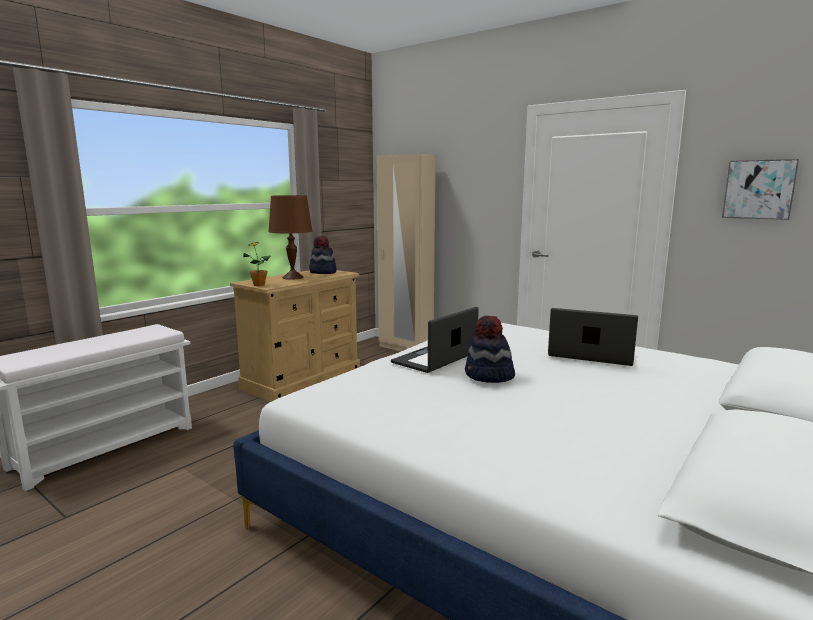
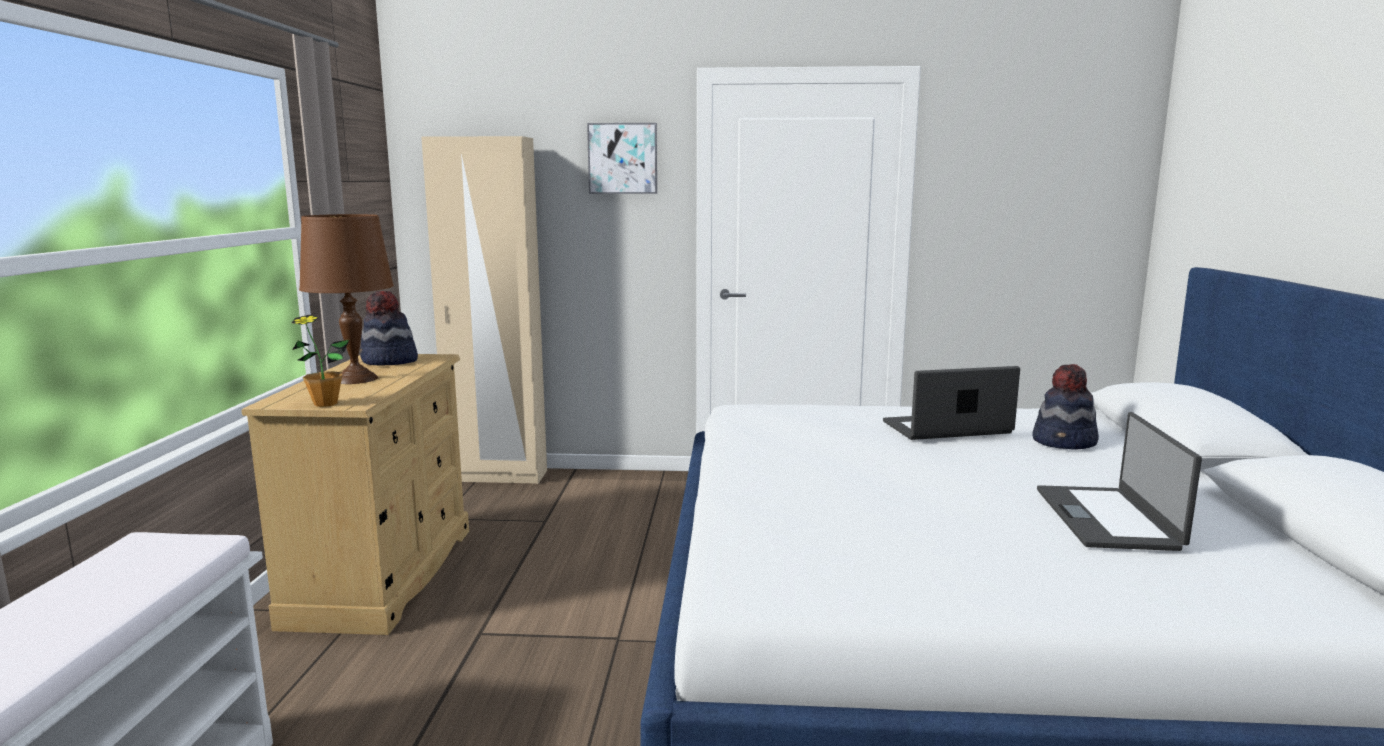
camera: 35 degrees left, 0 degrees up
(436, 358) = (791, 476): laptop -> laptop (1108, 518)
(489, 376) = (906, 485): hat -> hat (1065, 442)
(759, 189) = (1009, 195): picture -> picture (623, 158)

